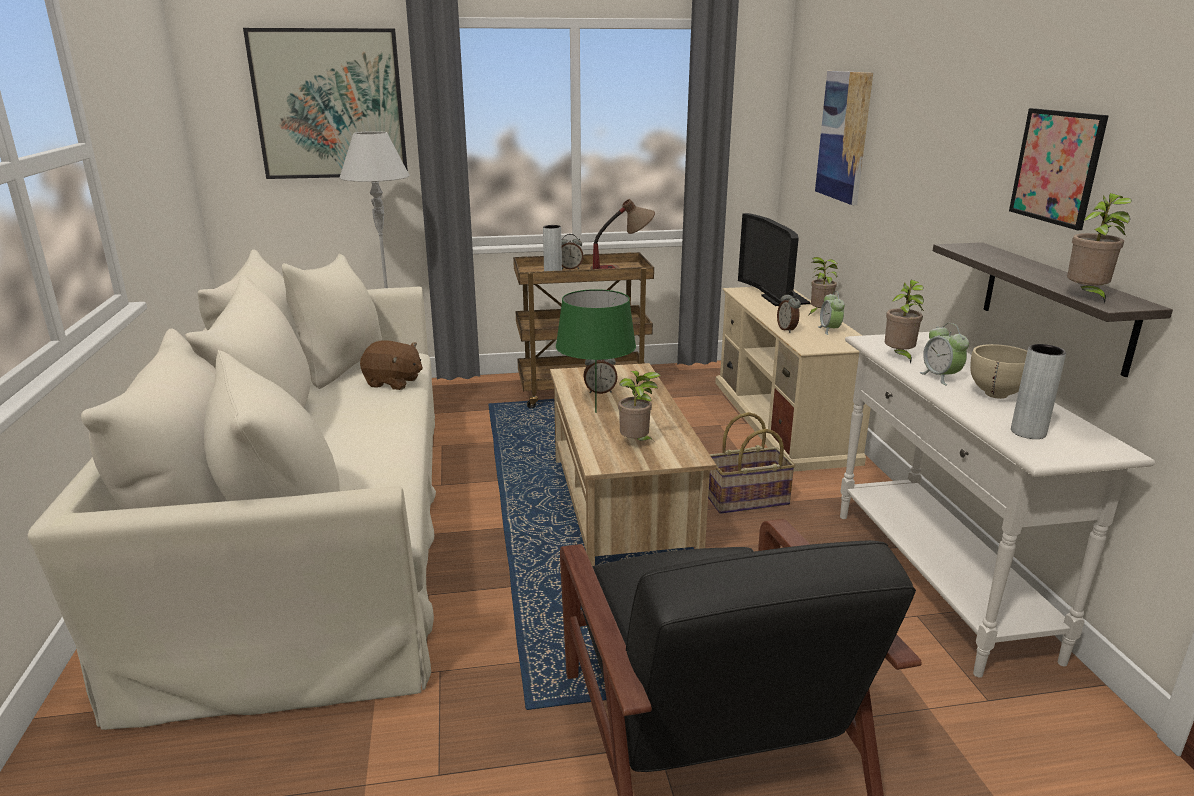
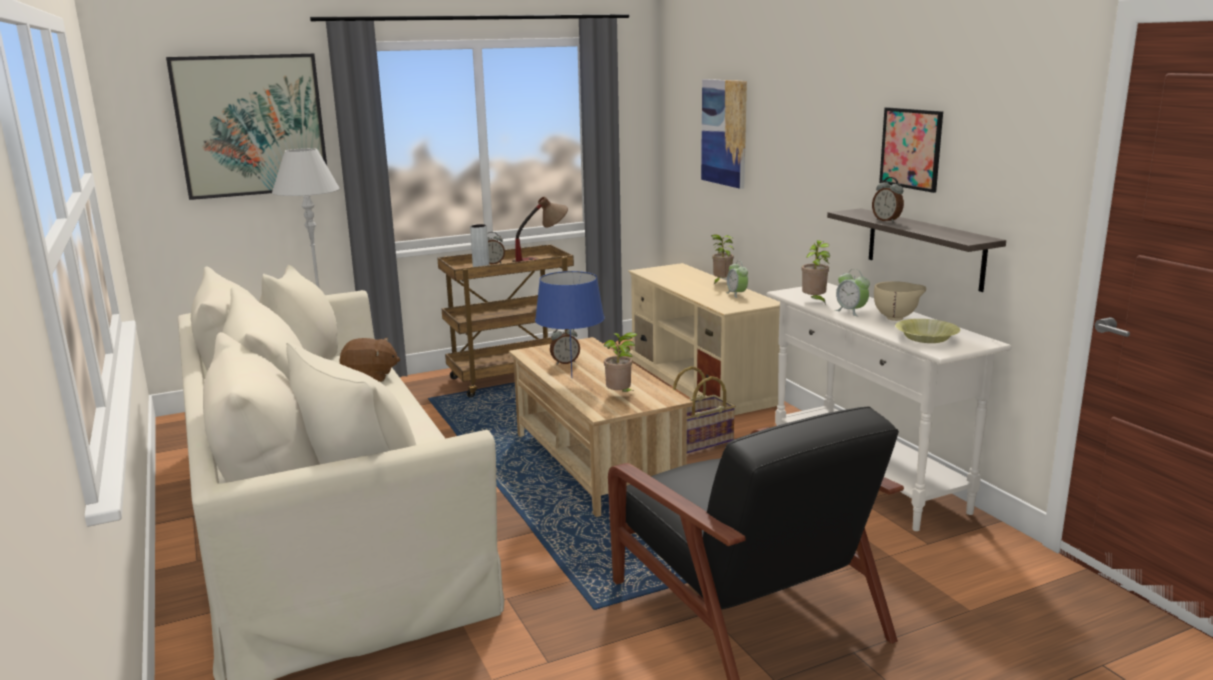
camera: 15 degrees left, 5 degrees down
(595, 412) = (571, 378): green table lamp -> blue table lamp
(778, 300) = (681, 275): television -> none
(787, 329) = (702, 297): alarm clock -> alarm clock (887, 220)
(1028, 432) = (926, 338): grey vase -> yellow bowl
(1086, 296) = (950, 237): potted plant -> none

